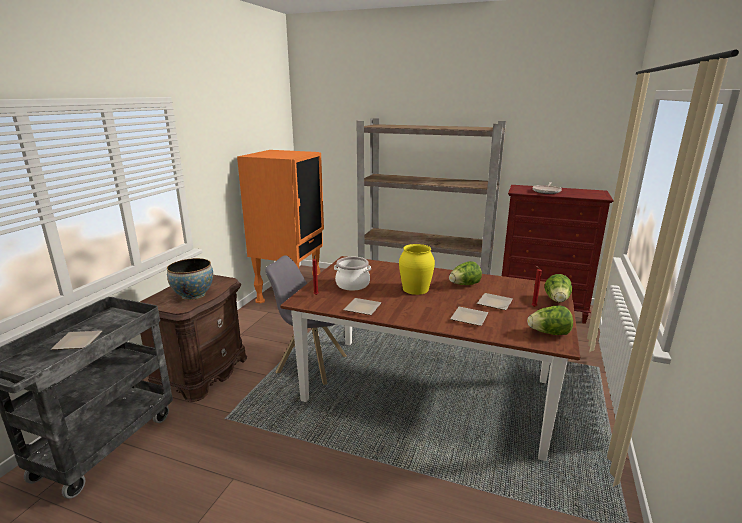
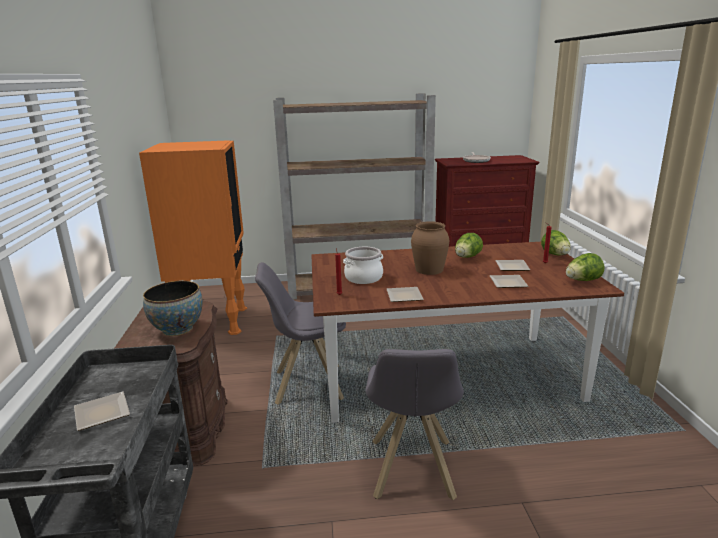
camera: 25 degrees left, 0 degrees up
(326, 461) = (412, 469): none -> grey chair
(415, 289) = (429, 270): yellow vase -> brown vase

